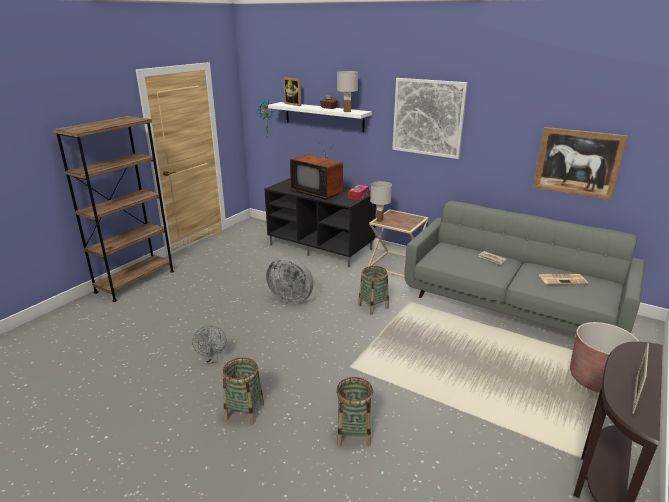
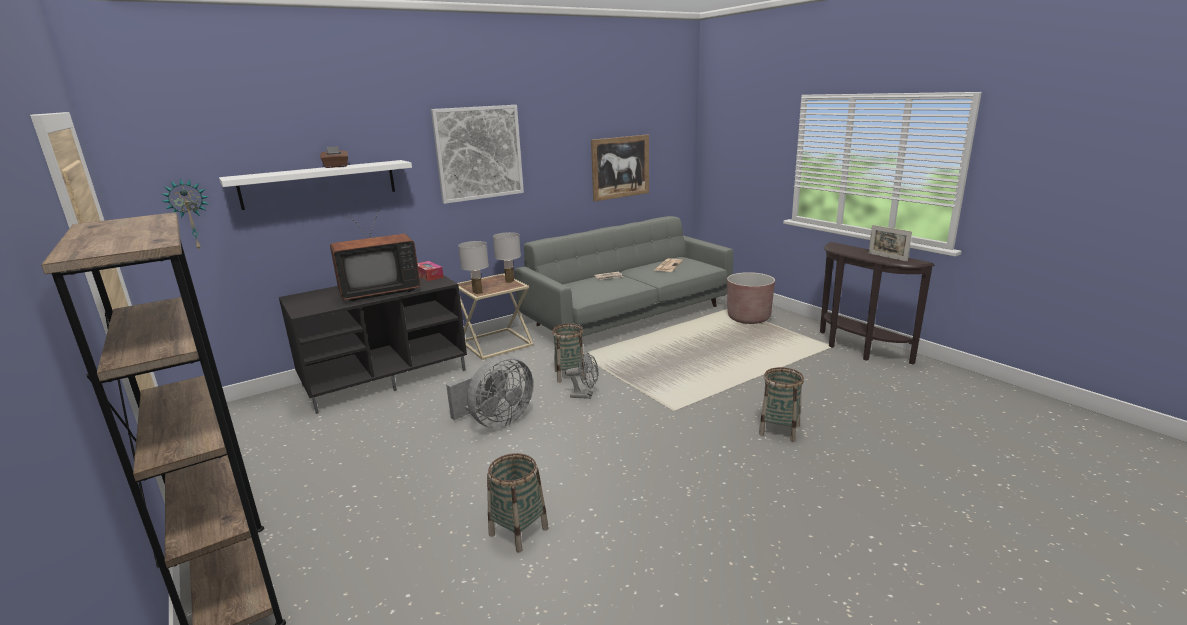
camera: 65 degrees left, 5 degrees down
(212, 359) = (593, 508): grey fan -> grey fan (585, 395)
(244, 411) = (719, 494): basket -> basket (518, 531)
(294, 104) = (263, 173): picture frame -> none
(347, 111) = (380, 164): white table lamp -> white table lamp (510, 281)

